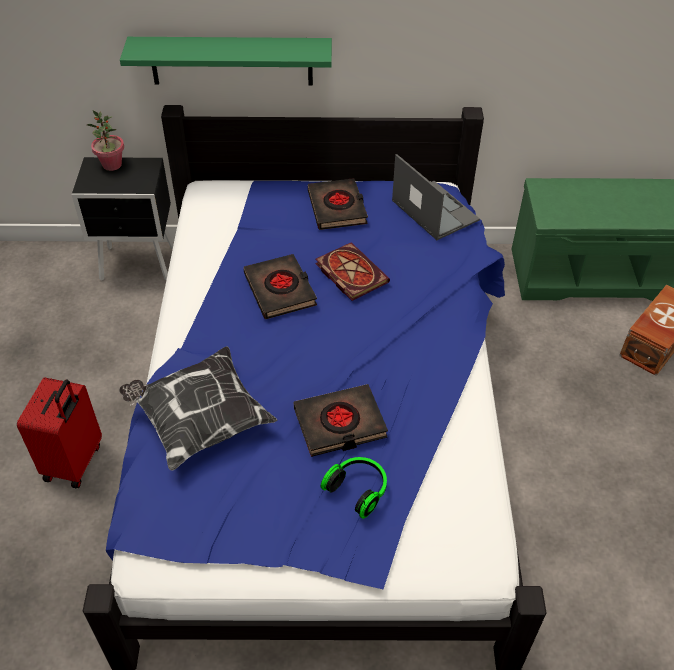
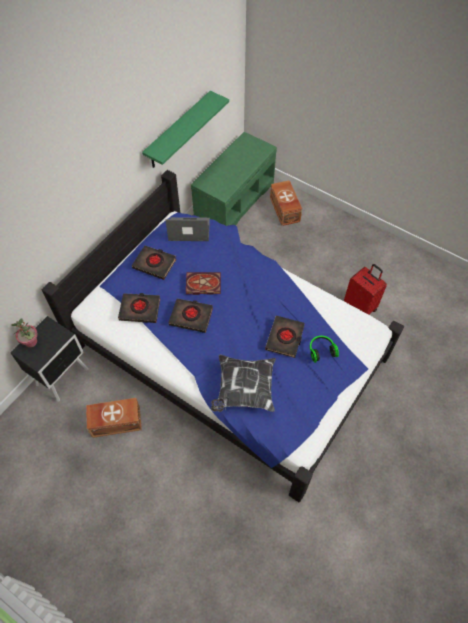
camera: 55 degrees left, 10 degrees up
(75, 462) = (176, 469): red suitcase -> red suitcase (360, 306)
(108, 351) = (115, 421): none -> brown storage box
(231, 61) = (62, 240): green shelf -> green shelf (178, 131)
(247, 233) = (140, 309): none -> black book

